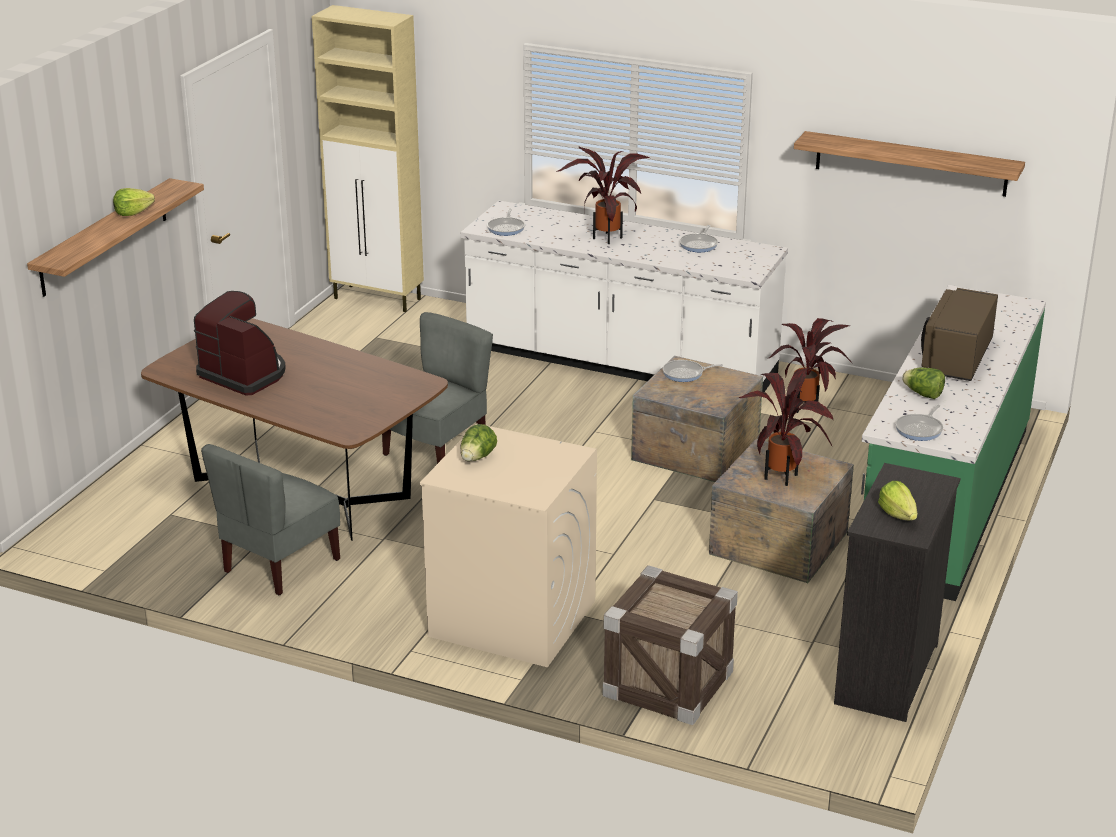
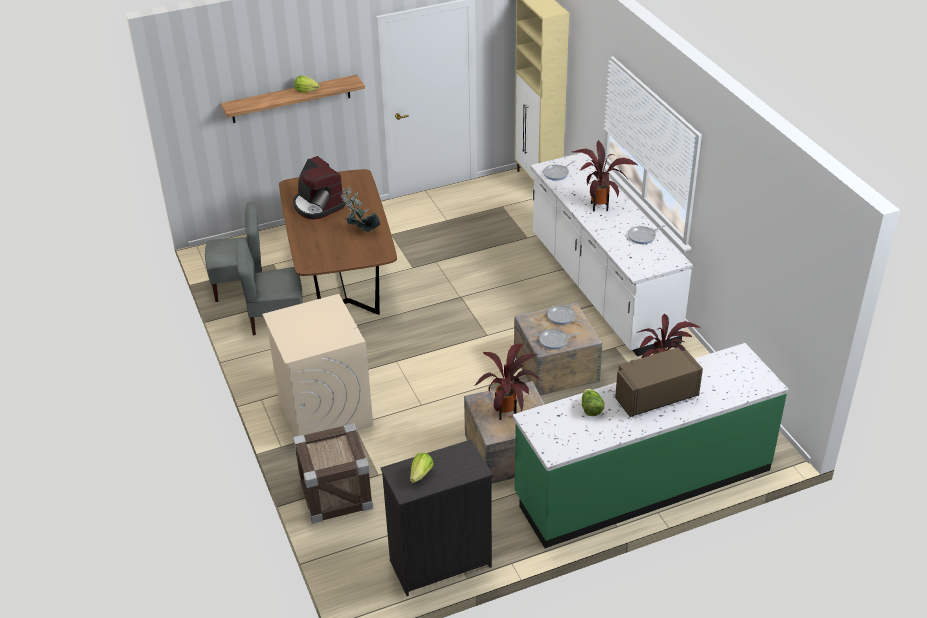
camera: 45 degrees right, 10 degrees up
(244, 374) = (317, 205): coffee machine -> coffee machine turned 150 degrees clockwise
(354, 375) = (361, 231): none -> potted plant
(437, 451) = (430, 293): grey chair -> grey chair (239, 285)
(477, 458) = (306, 314): lettuce -> none
(911, 164) = (763, 245): shelf -> none
(920, 429) = (548, 430): frying pan -> frying pan (555, 341)

